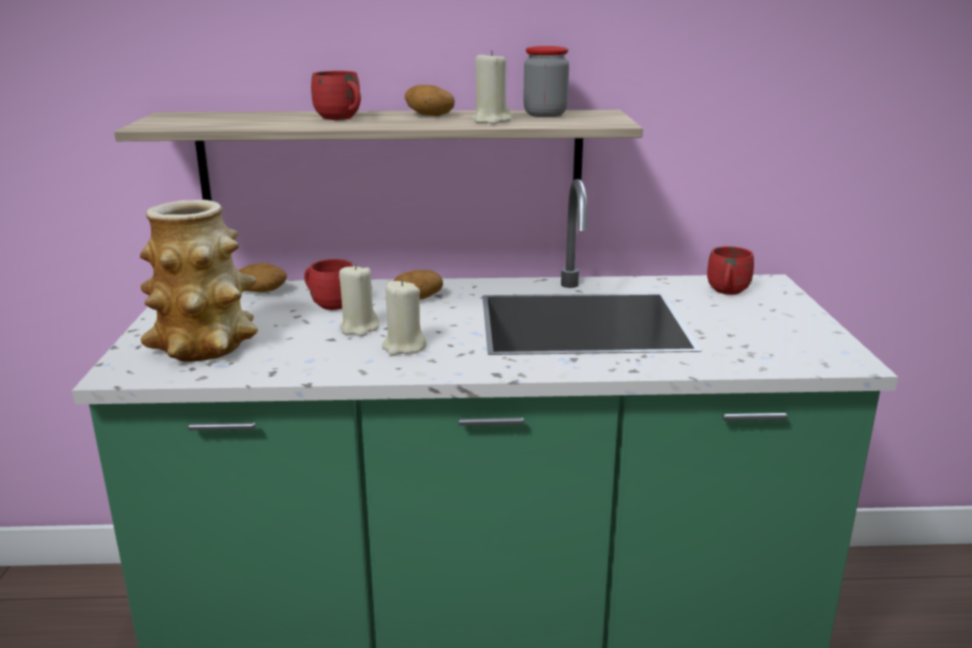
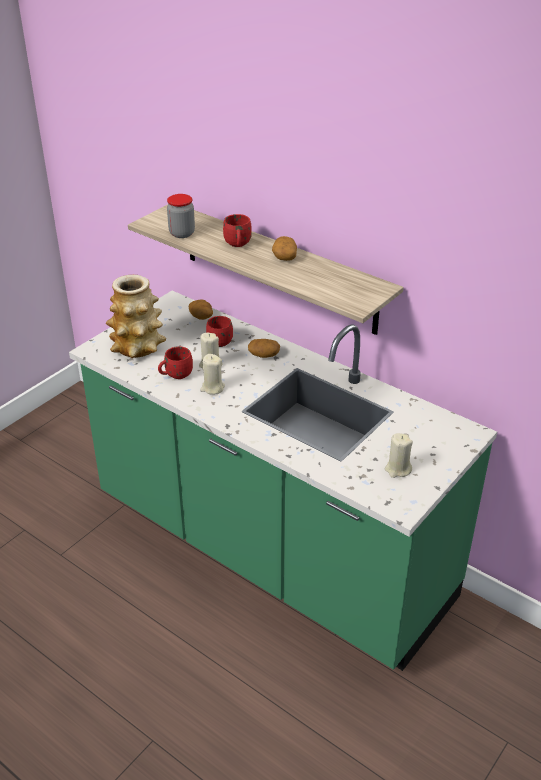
camera: 40 degrees right, 15 degrees up
(491, 120) = (302, 277): beige candle -> beige candle (397, 469)
(545, 114) = (344, 279): jar -> jar (182, 233)
(727, 292) = (431, 428): red mug -> red mug (175, 375)

